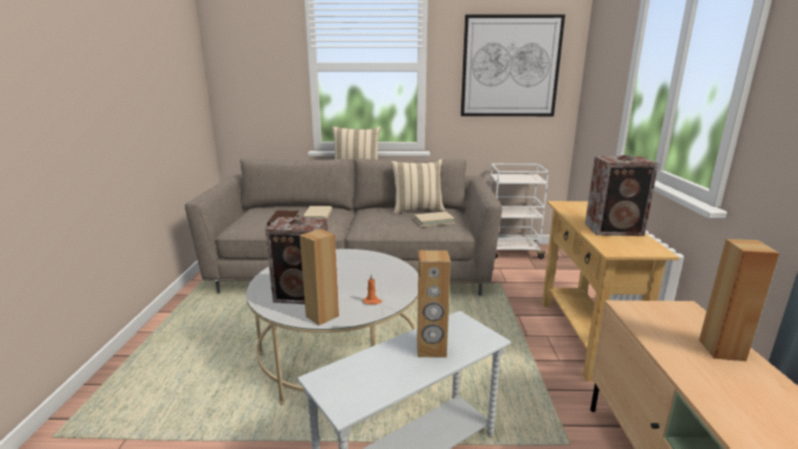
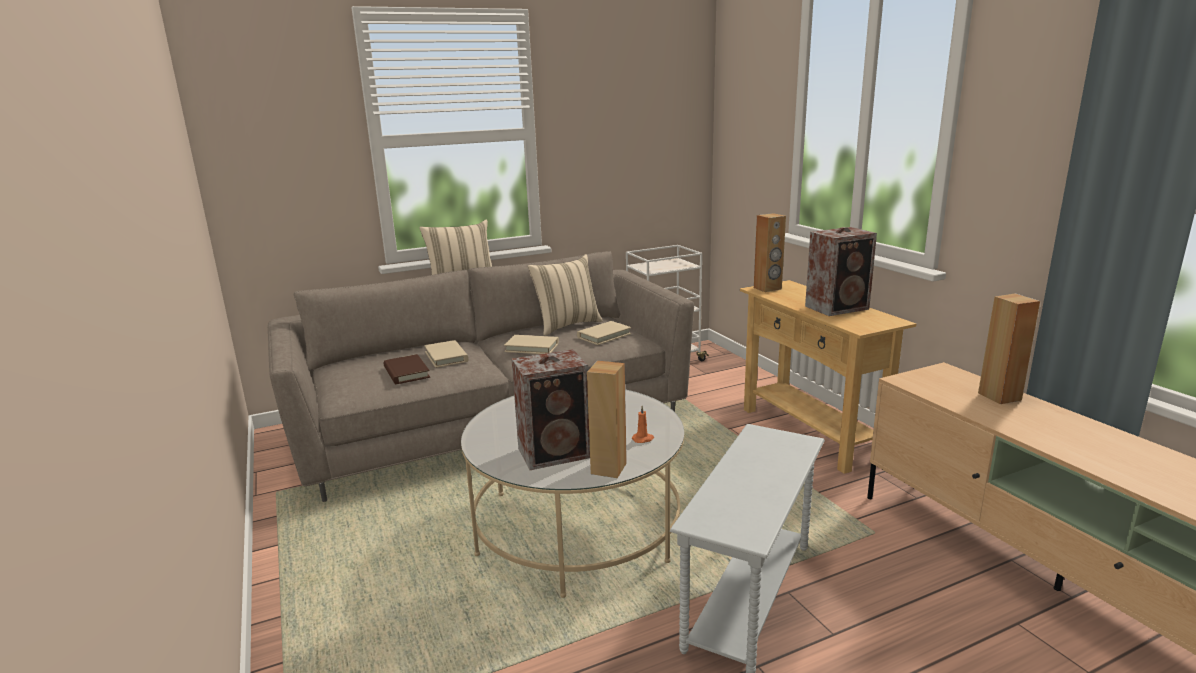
camera: 25 degrees left, 0 degrees up
(376, 220) = (532, 347): none -> beige book
(431, 349) = (765, 465): brown speaker -> brown speaker (767, 288)
(510, 67) = (635, 127): picture -> none

